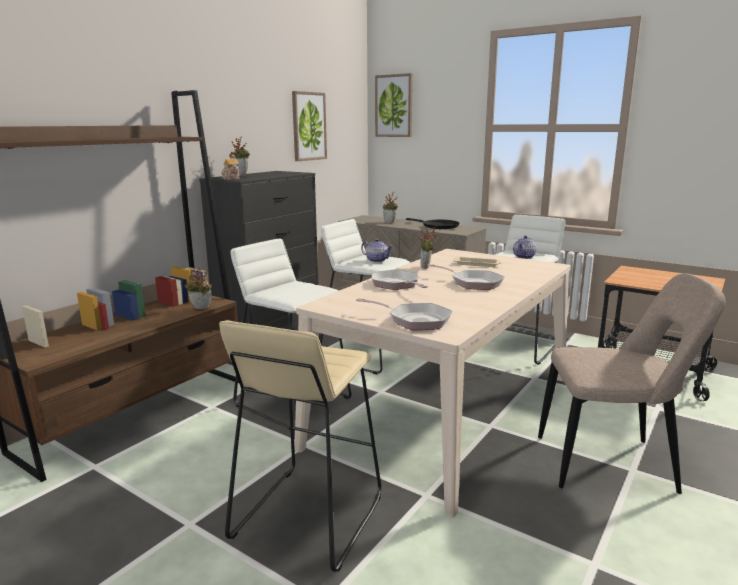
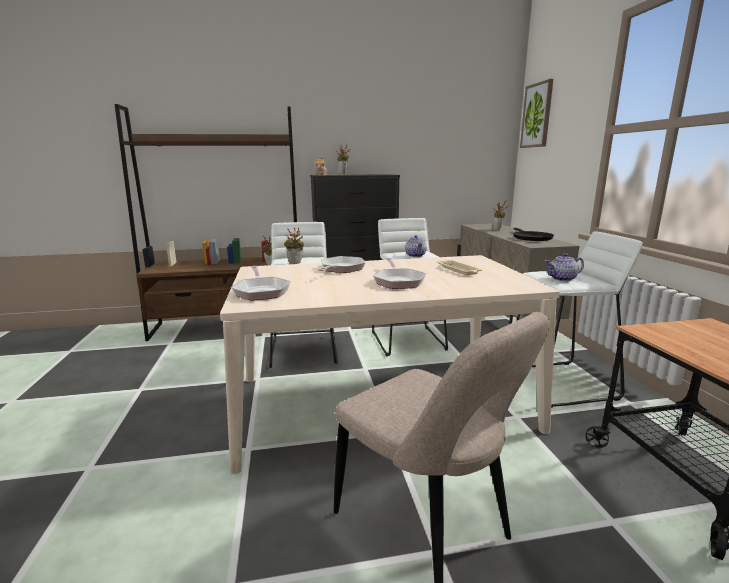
camera: 45 degrees right, 0 degrees up
(307, 517) = (177, 418): beige stool -> none
(308, 126) = (434, 137): picture -> none
(427, 267) = (407, 264): potted plant -> potted plant (295, 263)

